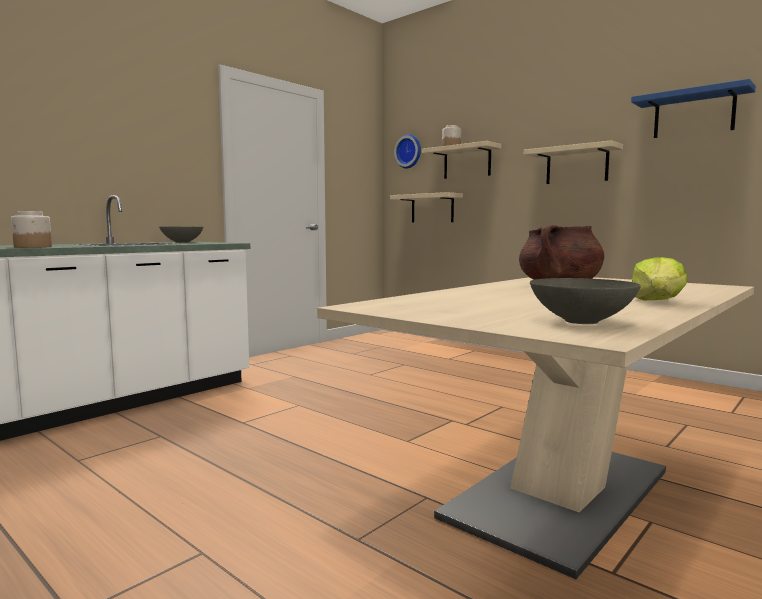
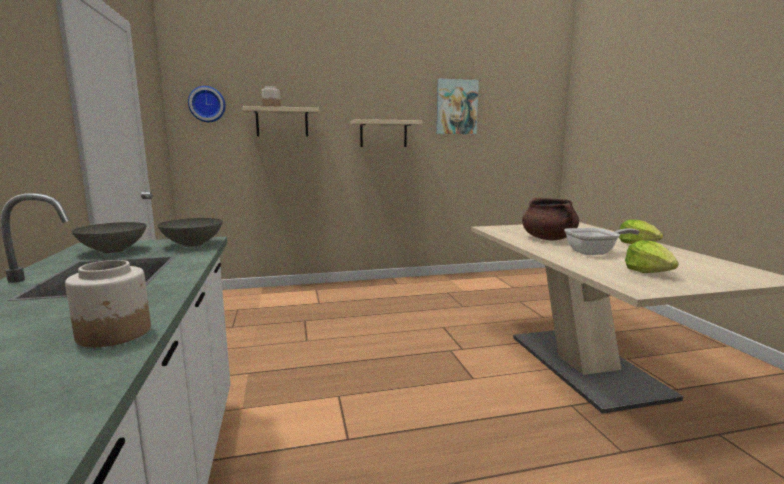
camera: 55 degrees left, 5 degrees up
(432, 208) = (244, 164): beige shelf -> none
(463, 306) = (649, 272): none -> lettuce
(525, 295) = (594, 252): none -> frying pan
(583, 321) = (718, 268): grey bowl -> grey bowl (193, 244)
(693, 114) = (456, 107): blue shelf -> picture

